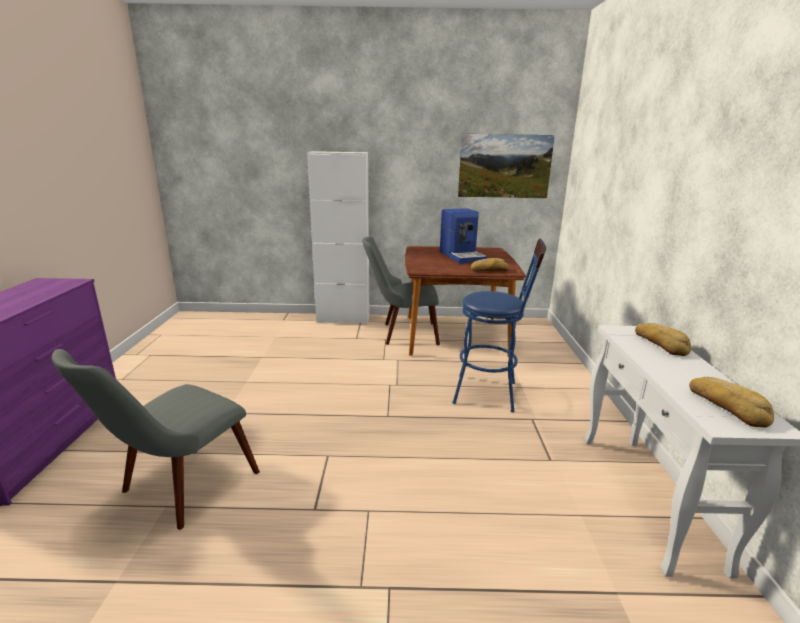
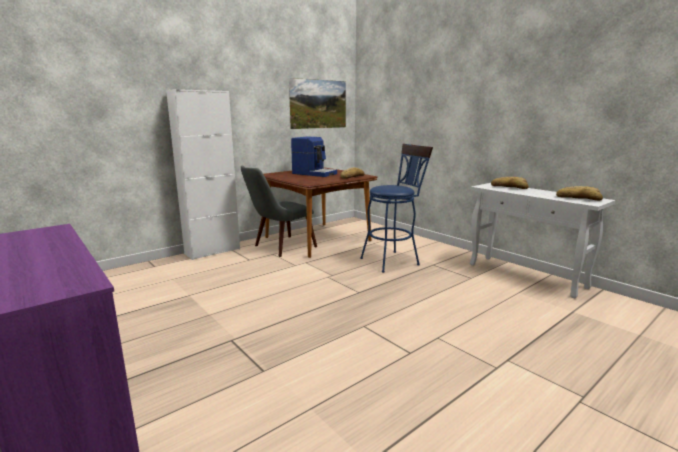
camera: 40 degrees left, 5 degrees down
(177, 490) = (300, 396): grey chair -> none

